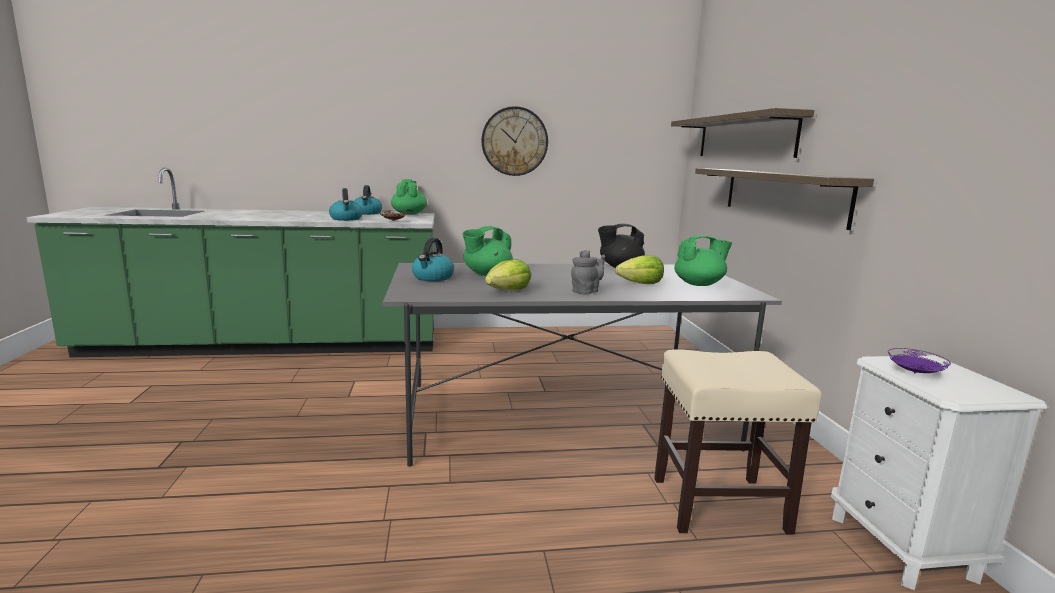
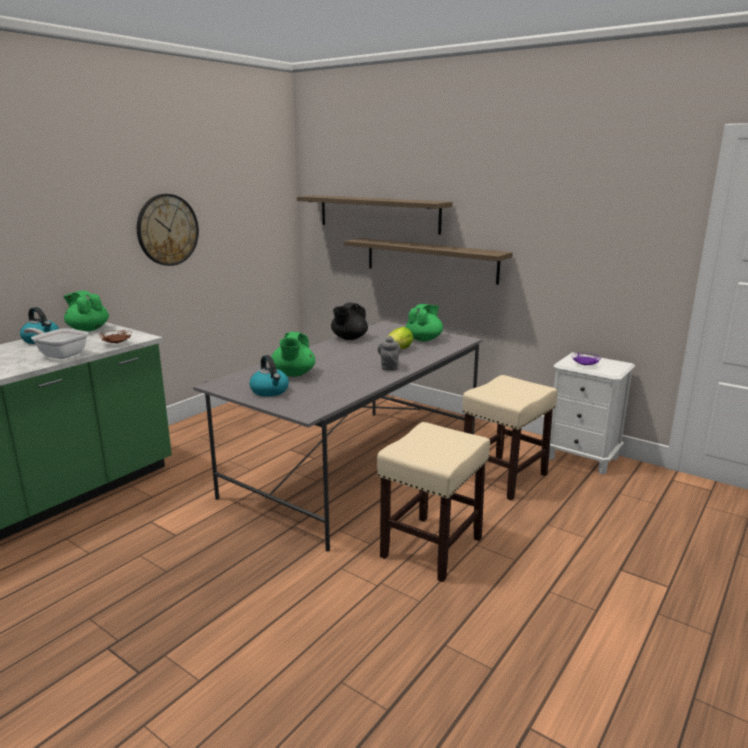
camera: 45 degrees left, 5 degrees up
(346, 219) = (60, 354): kettle -> frying pan
(492, 522) = (431, 548): none -> beige stool
(508, 291) = (349, 383): lettuce -> none

